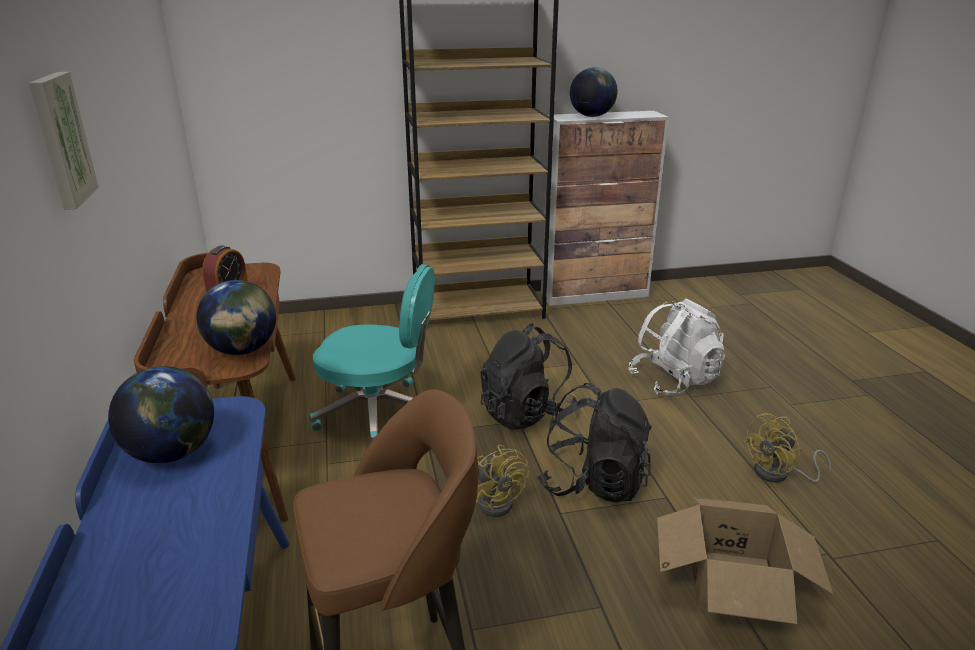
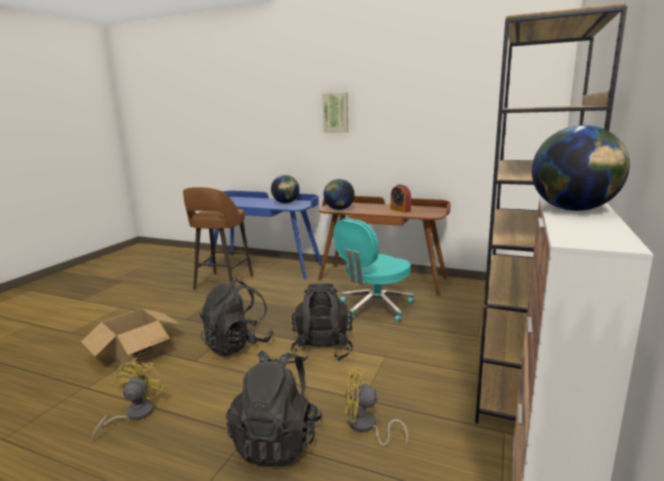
camera: 125 degrees right, 10 degrees down
(498, 500) = (266, 318): yellow fan -> yellow fan (366, 427)
(674, 381) = (277, 441): white backpack -> black backpack

